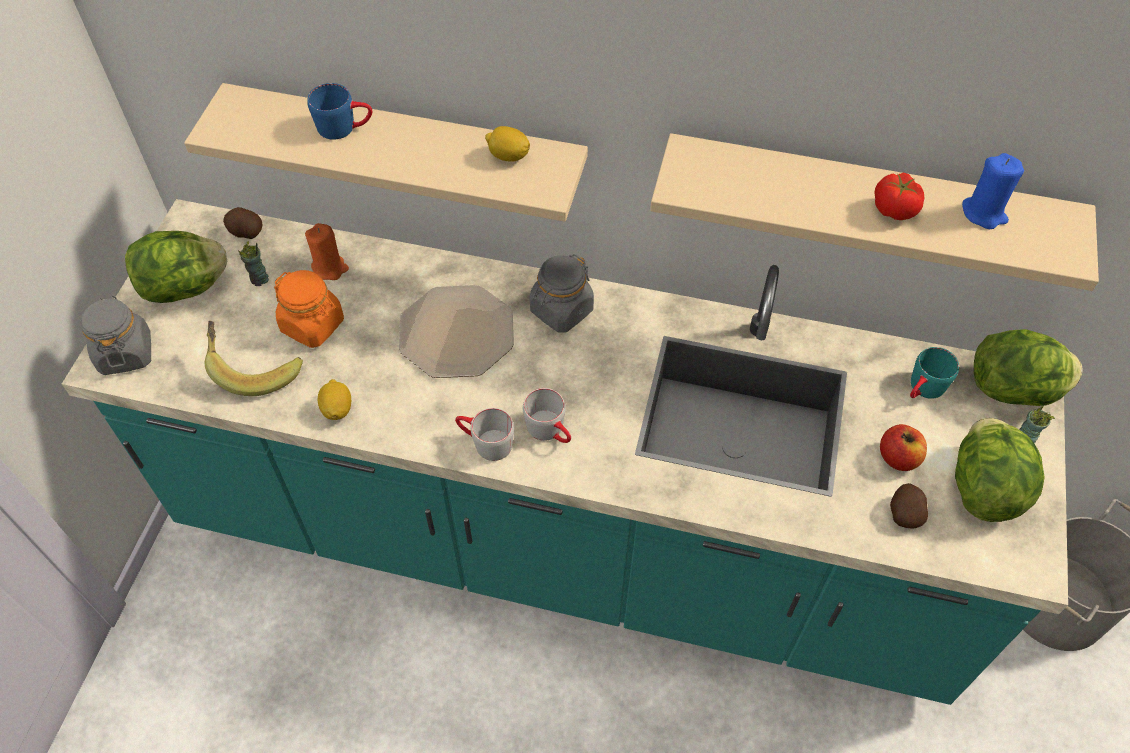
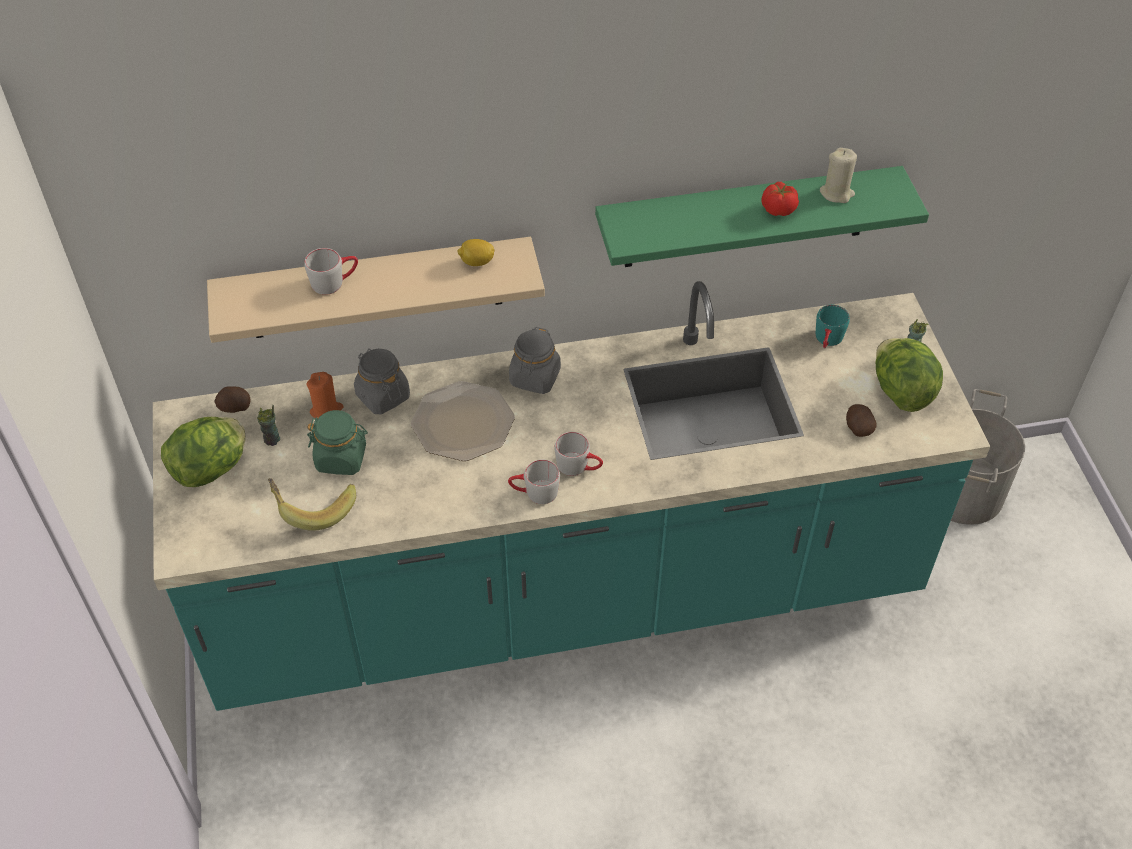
camera: 25 degrees left, 5 degrees down
(125, 353) = (194, 536): grey jar -> grey jar (382, 396)
(313, 325) = (341, 458): orange jar -> green jar
(337, 409) = (402, 512): lemon -> none
(345, 127) = (334, 281): blue mug -> grey mug
(863, 207) = (746, 217): beige shelf -> green shelf
(898, 457) = (834, 393): apple -> none
(984, 213) = (836, 193): blue candle -> beige candle
(1014, 389) = (888, 319): lettuce -> none

